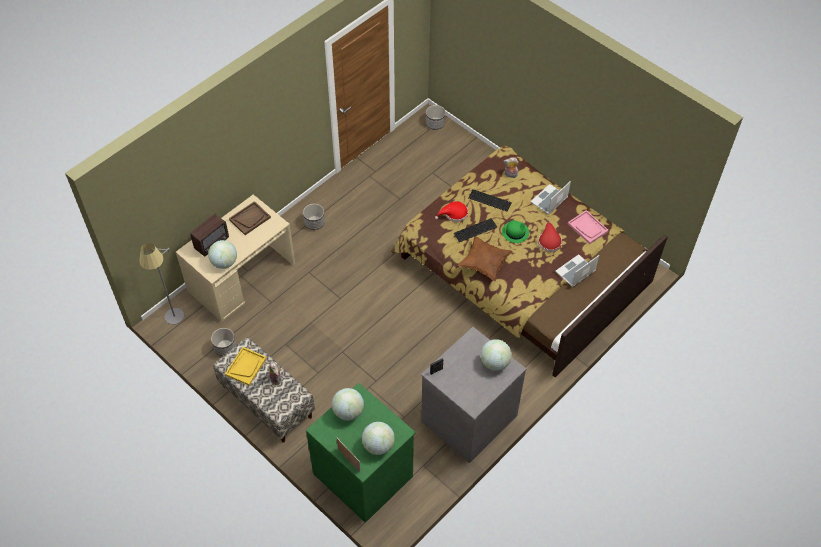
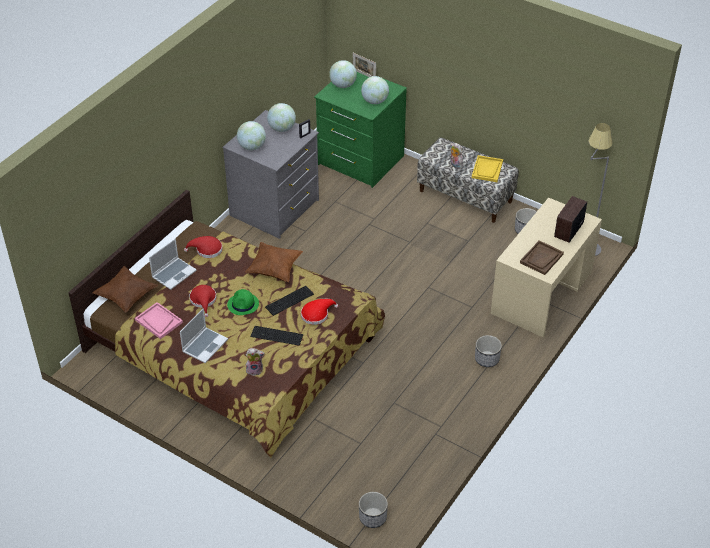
camera: 170 degrees right, 10 degrees down
(224, 262) = (545, 215): globe -> globe (281, 129)
(545, 293) = (207, 250): none -> red hat
(617, 259) = (126, 296): none -> brown pillow

